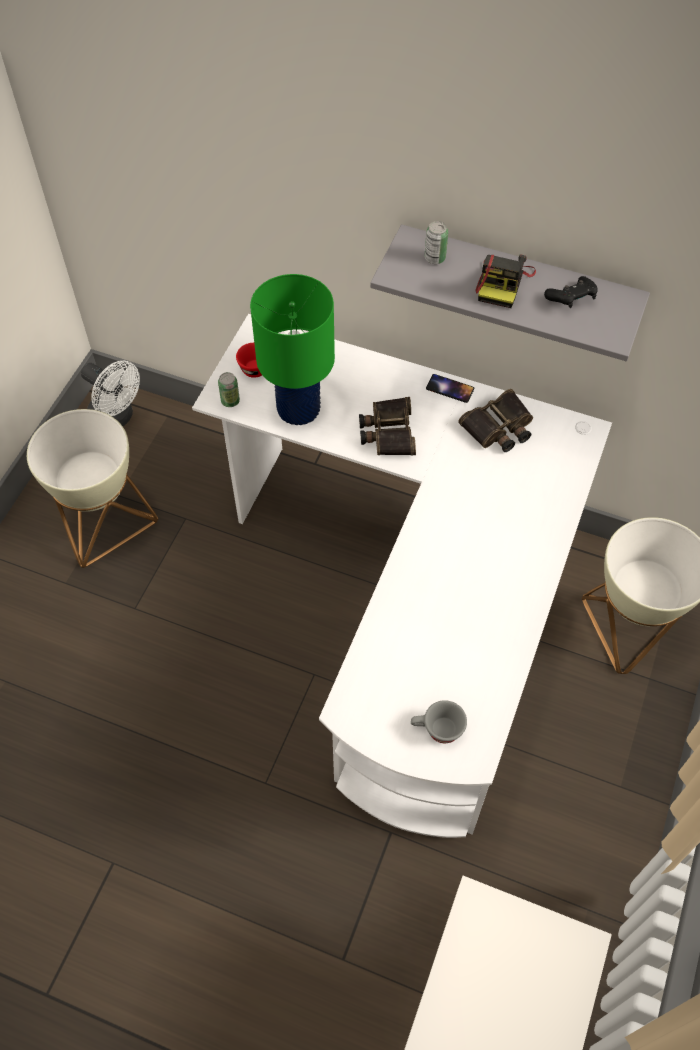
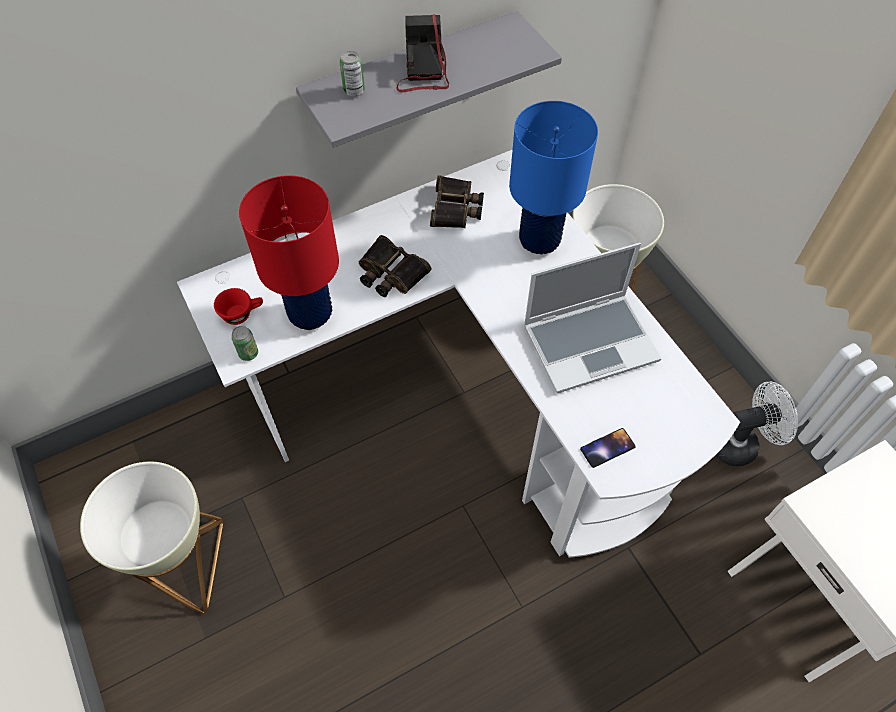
camera: 50 degrees left, 0 degrees up
(117, 418) = (90, 481): white fan -> white fan (741, 443)
(298, 411) = (310, 315): green table lamp -> red table lamp
(437, 730) = (672, 425): grey cup -> none
(450, 388) = (392, 210): phone -> phone (607, 448)
(461, 615) = (590, 342): none -> laptop
(503, 283) = (423, 72): camera -> camera turned 150 degrees counterclockwise
(527, 509) = (539, 241): none -> blue table lamp
(571, 299) = (480, 49): black game controller -> none

